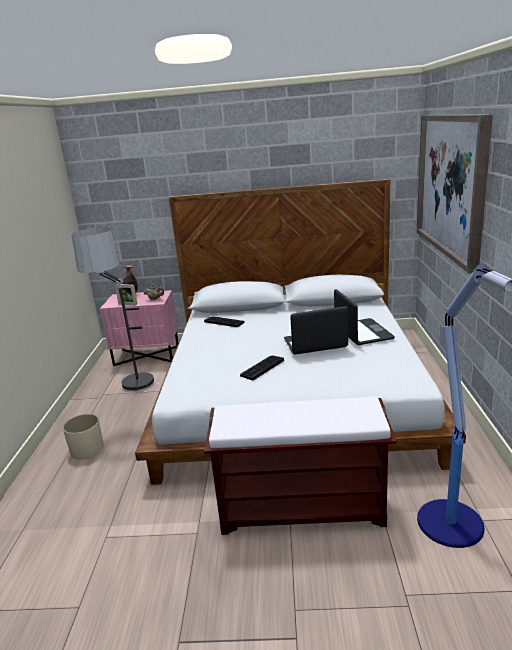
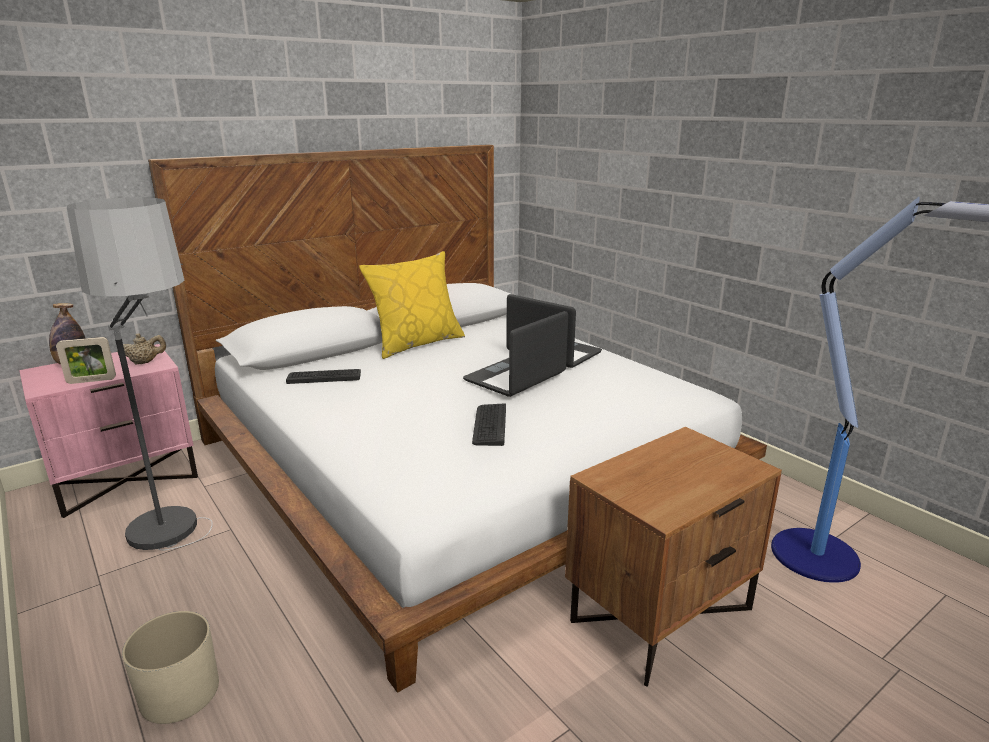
camera: 40 degrees left, 0 degrees up
(294, 311) = (416, 343): none -> yellow pillow
(303, 508) = (660, 613): brown bench -> brown nightstand
(451, 185) = (612, 145): picture -> none

